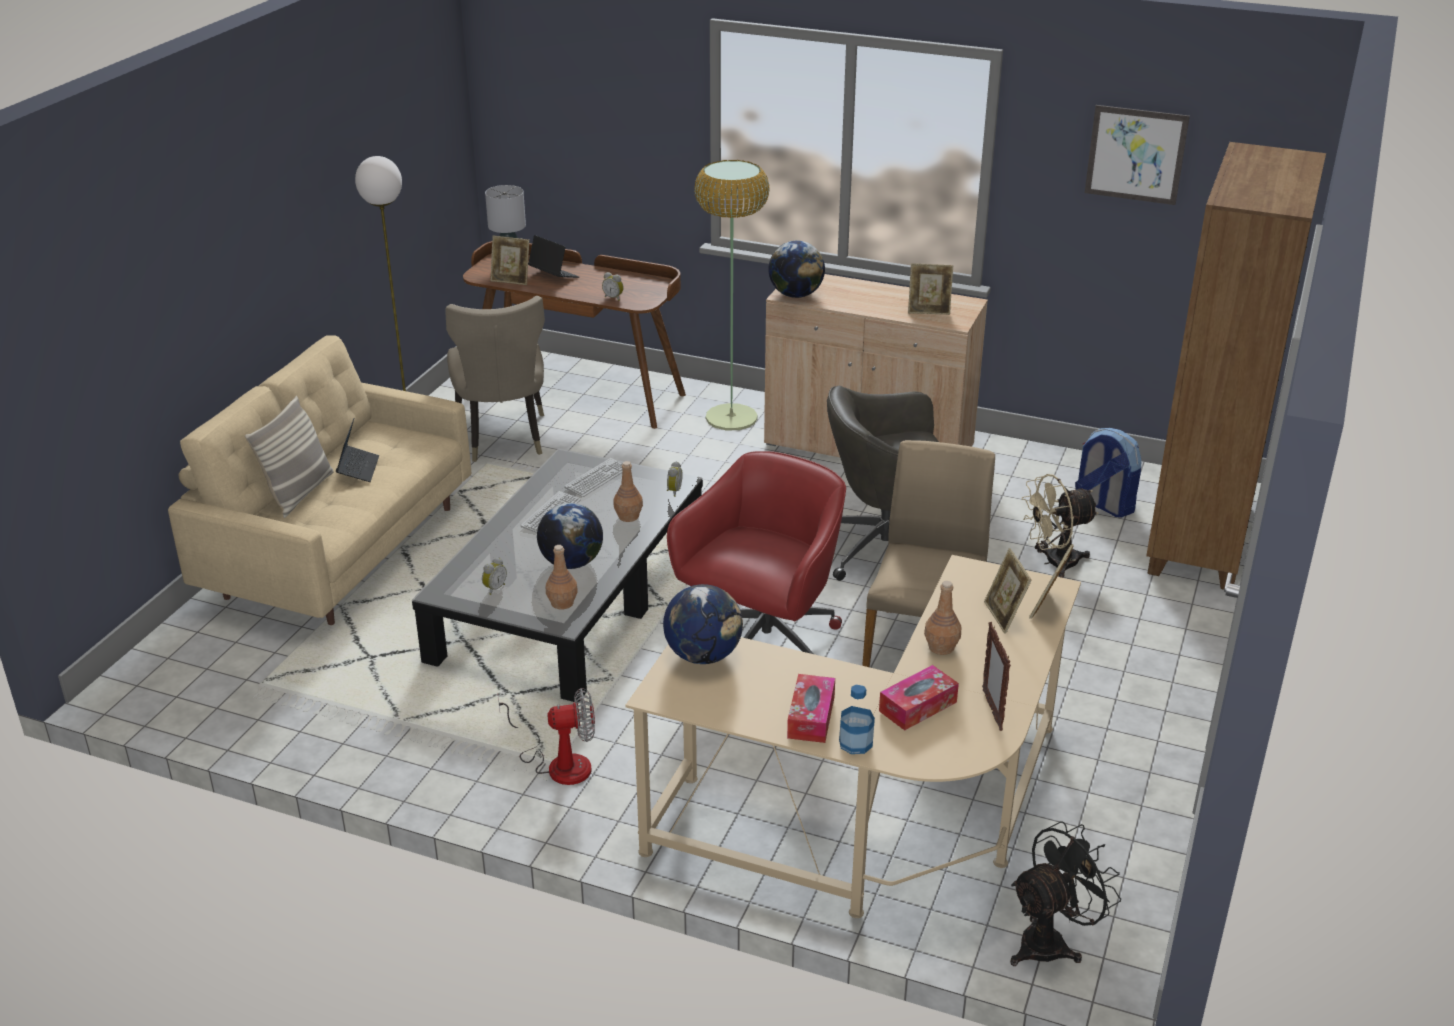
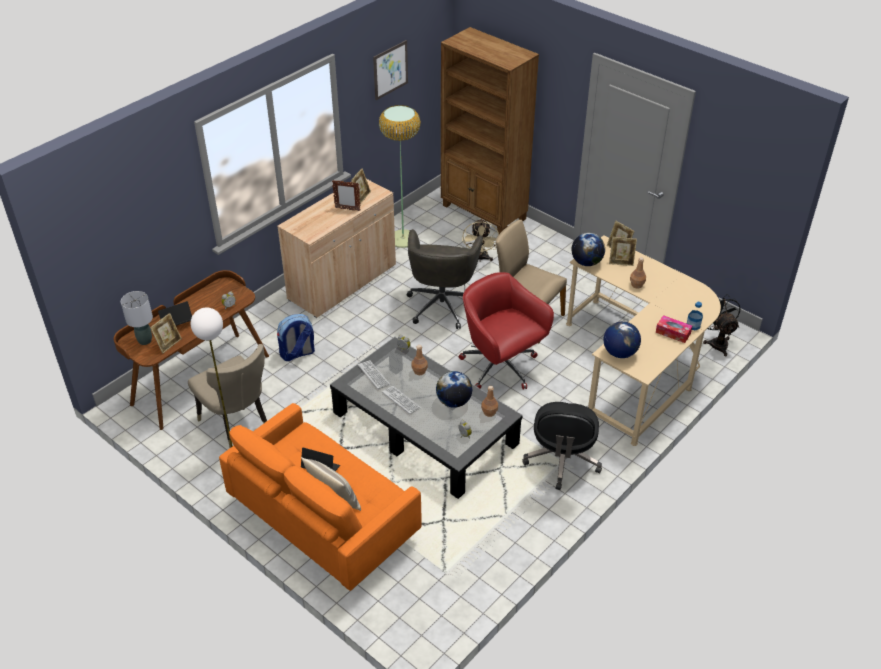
camera: 70 degrees left, 10 degrees up
(340, 550) = (323, 520): beige sofa -> orange sofa
(503, 440) = (237, 424): beige chair -> beige chair turned 45 degrees clockwise
(558, 762) = (562, 460): fan -> black office chair
(732, 418) = (278, 323): floor lamp -> floor lamp (403, 239)
(796, 295) = (311, 233): globe -> globe (586, 262)
(918, 706) = (674, 302): tissue box -> none
(992, 710) = (682, 284): picture frame -> picture frame (347, 209)
(1103, 505) = (442, 228): backpack -> backpack (297, 354)

